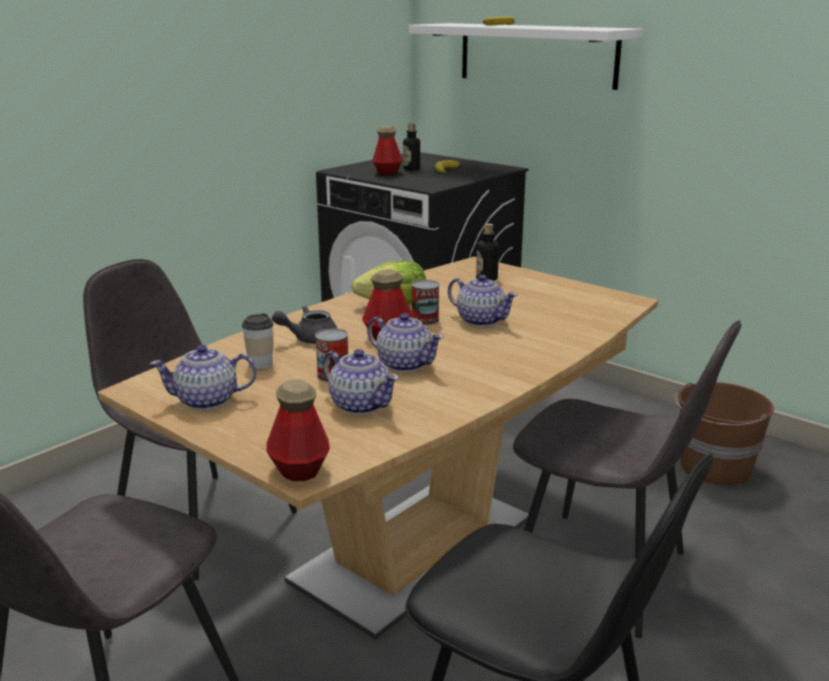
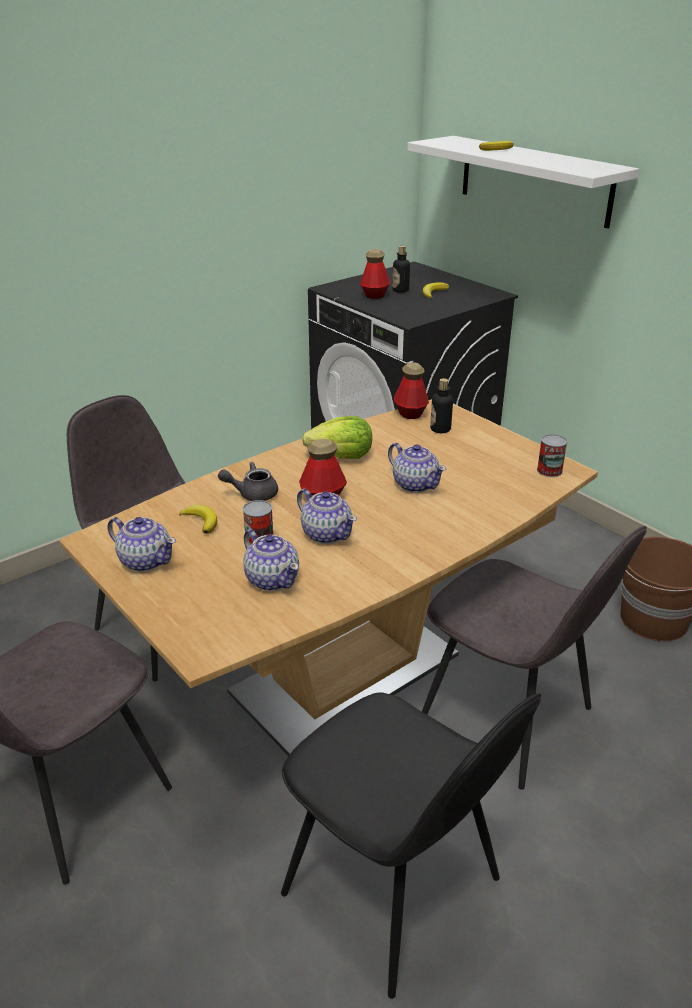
camera: 10 degrees right, 10 degrees up
(207, 401) = (145, 560): teapot -> teapot turned 150 degrees counterclockwise
(260, 364) = (201, 521): cup -> banana
(299, 469) = (198, 648): bottle -> bottle (410, 413)
(425, 320) = (363, 479): can -> can (549, 471)

